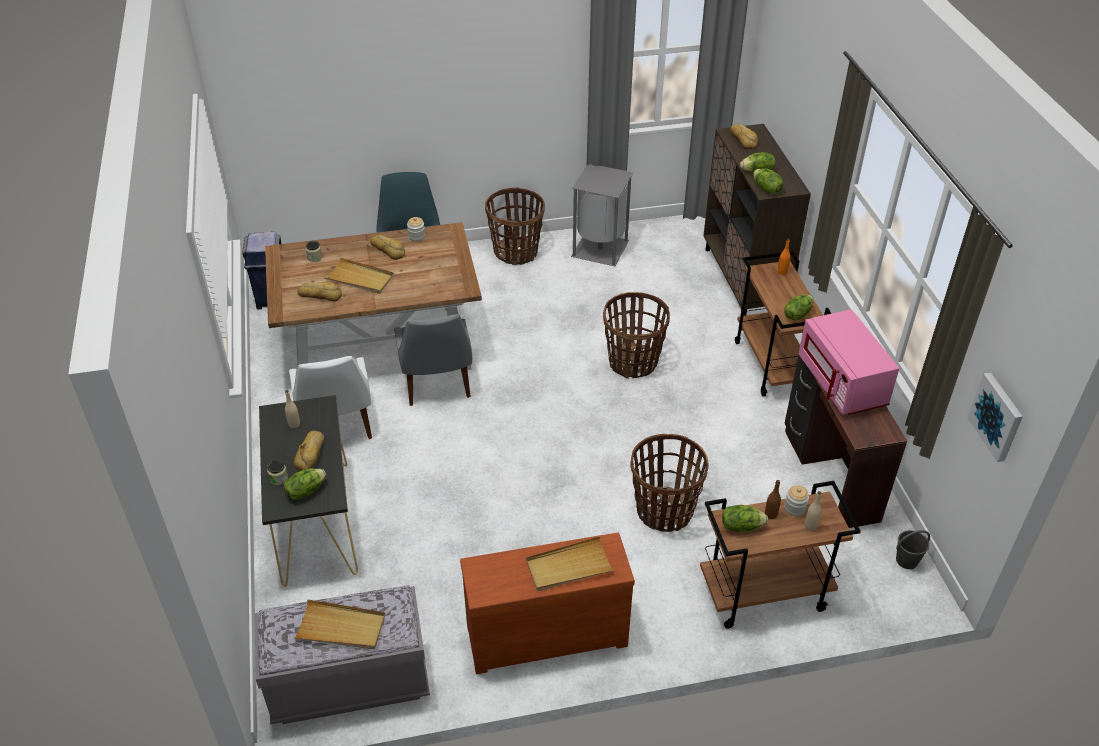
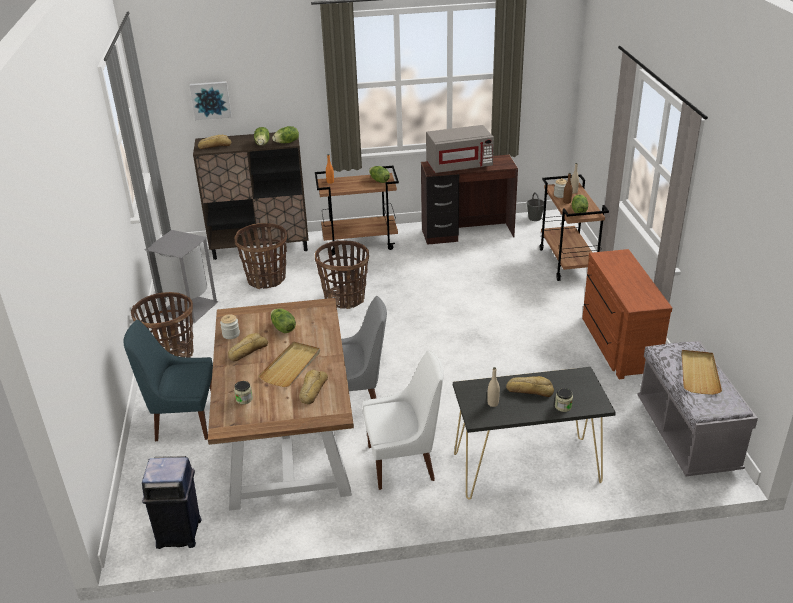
camera: 85 degrees left, 10 degrees down
(305, 491) = (575, 390): lettuce -> lettuce (283, 328)
(568, 567) = (624, 270): beige tray -> none
(664, 511) = (502, 293): basket -> basket (266, 279)
(842, 383) = (459, 166): pink microwave -> grey microwave
(997, 416) = (549, 88): picture -> picture (210, 100)

